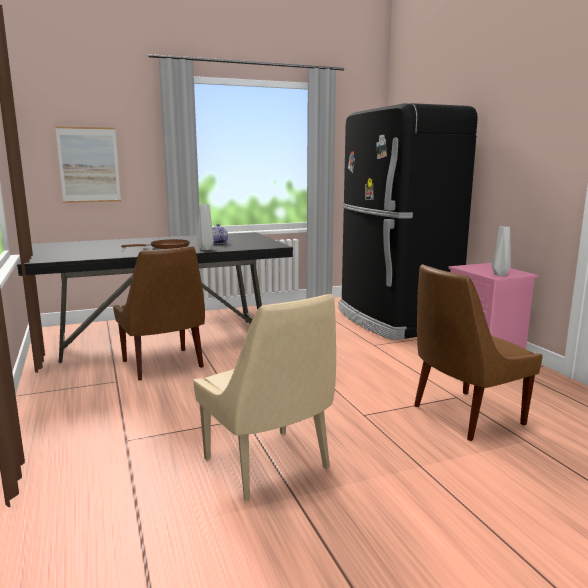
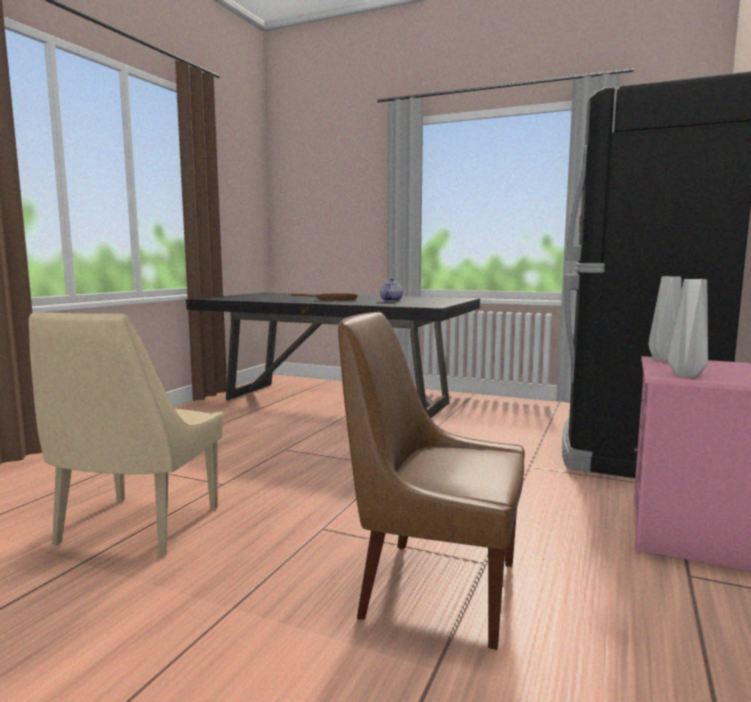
camera: 45 degrees right, 5 degrees down
(89, 165) = (325, 220): picture -> none
(164, 365) = (280, 422): brown chair -> none
(205, 249) = (351, 303): grey vase -> grey vase (662, 359)

